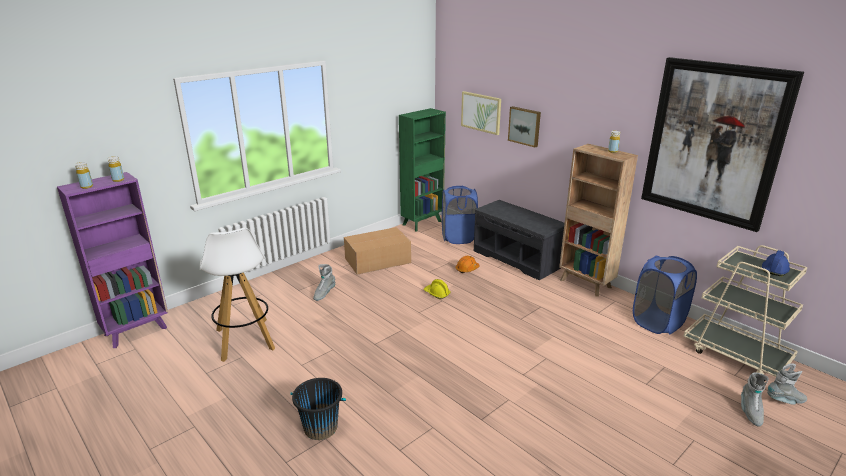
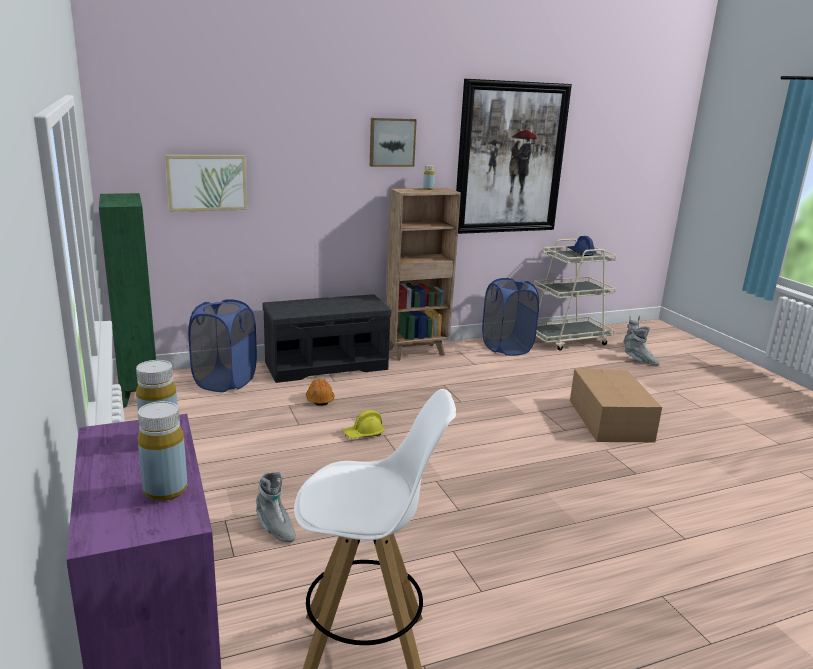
camera: 70 degrees left, 5 degrees down
(321, 428) = (640, 596): black bucket -> none
(376, 260) = (215, 456): cardboard box -> cardboard box (609, 421)
(525, 126) = (291, 187): picture -> picture (391, 142)

